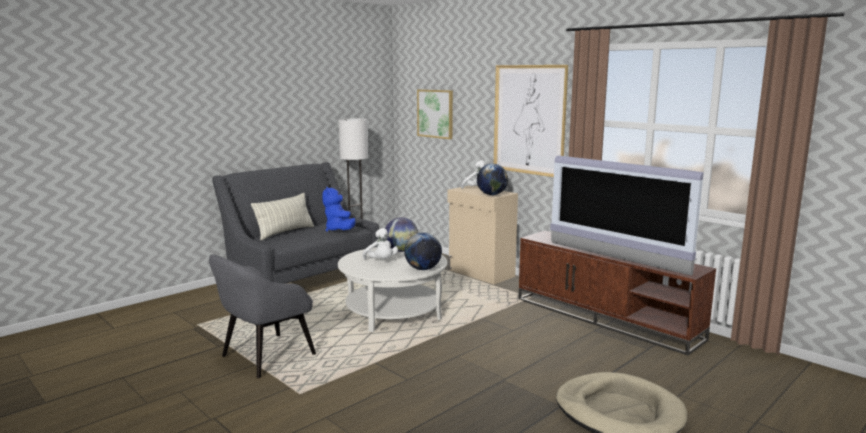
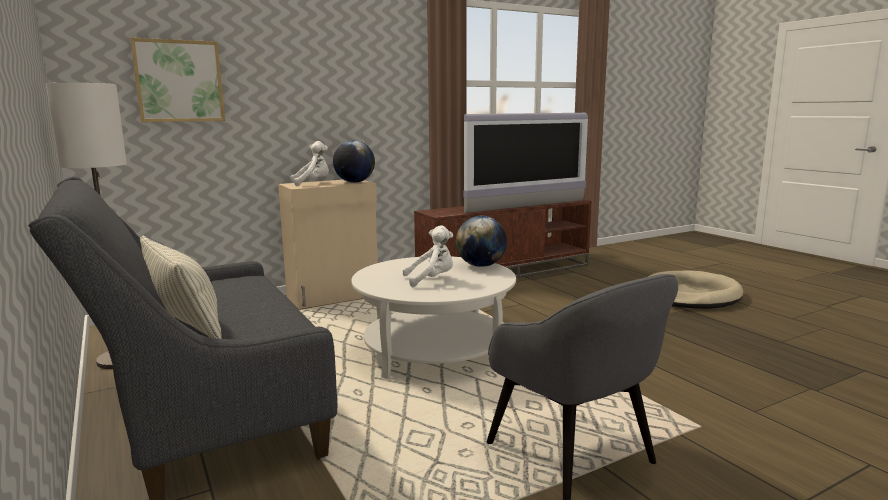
camera: 75 degrees left, 0 degrees up
(339, 230) = (239, 287): blue plush toy -> none
(401, 250) = (387, 269): globe -> none
(529, 120) = (360, 83): picture -> none

